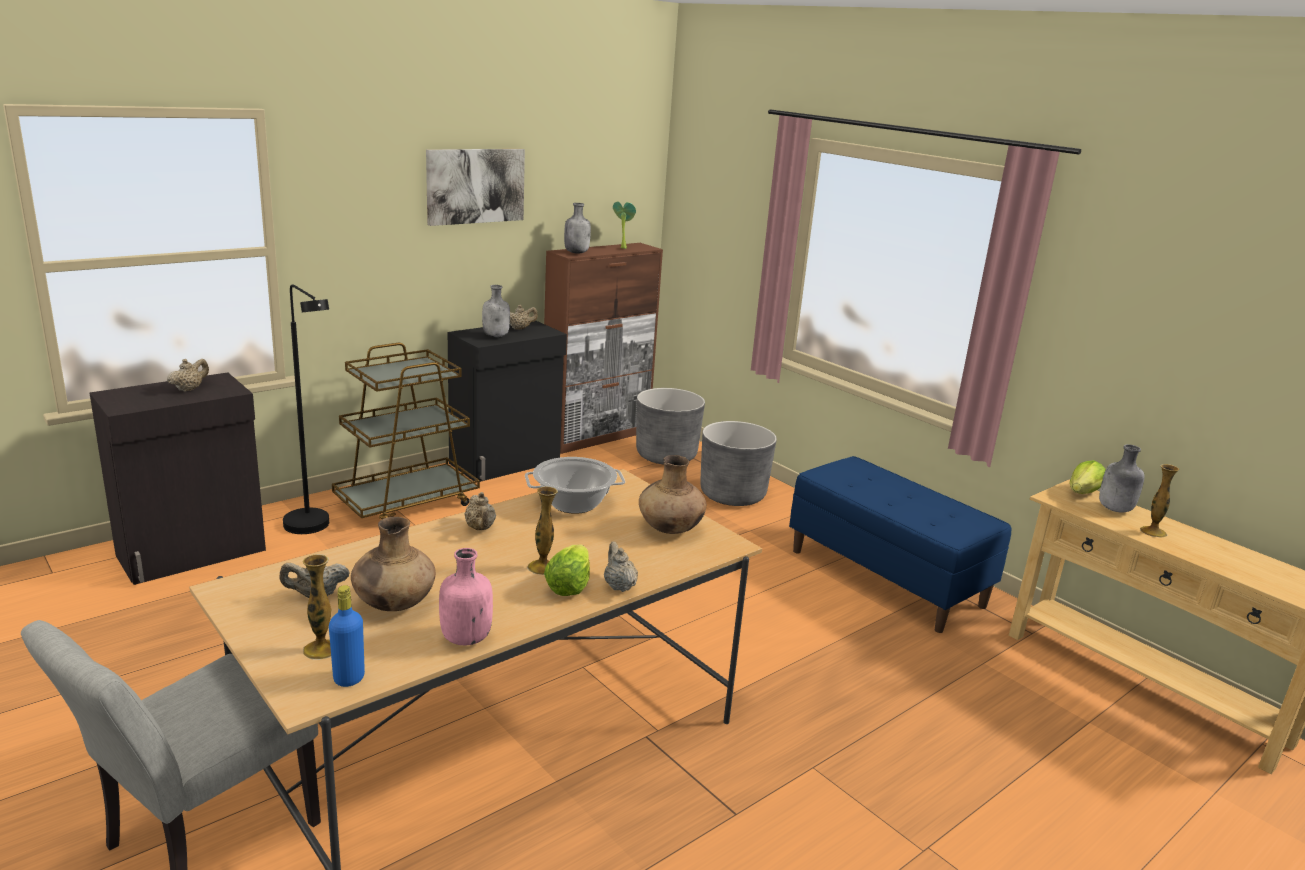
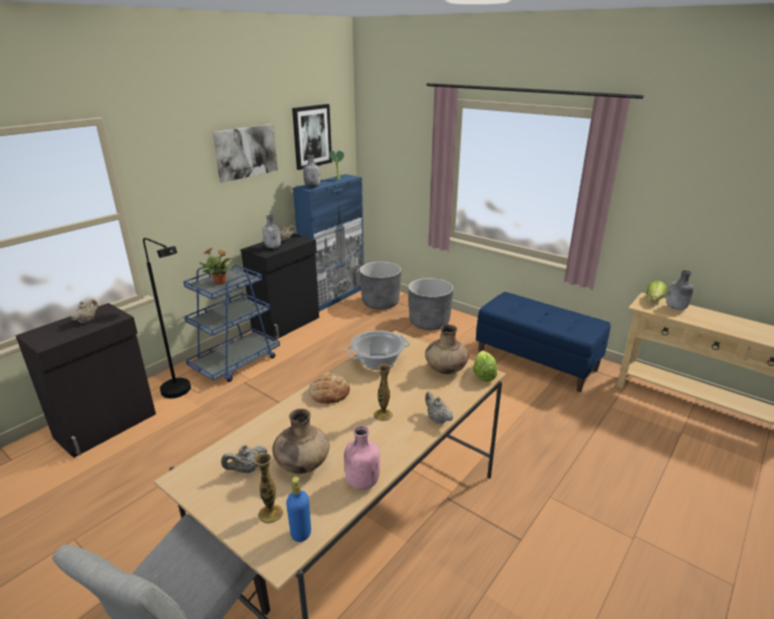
camera: 10 degrees left, 5 degrees up
(399, 372) = (220, 282): none -> potted plant
(408, 502) = (236, 362): brown cart -> blue cart
(480, 528) = (329, 392): beige teapot -> bread
(568, 586) = (406, 426): lettuce -> lettuce (483, 375)
(588, 176) = (312, 136): none -> picture
(597, 436) = (334, 297): brown cabinet -> blue cabinet
(1153, 532) = (703, 319): vase -> none

